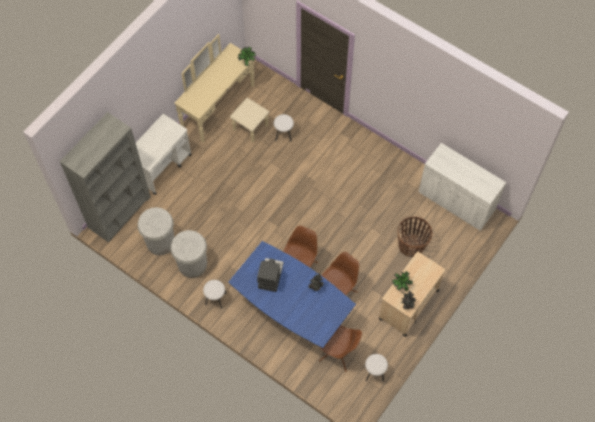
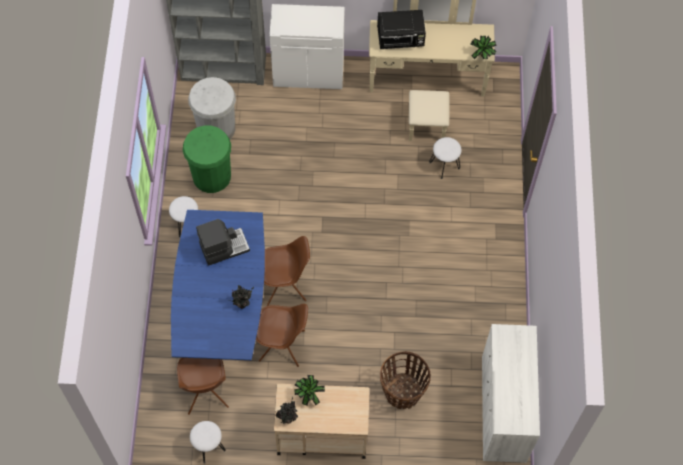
camera: 55 degrees right, 0 degrees up
(162, 166) = (309, 72): white cart -> white cabinet
(192, 265) = (211, 176): white trash can -> green trash can
(201, 95) = (401, 39): none -> black microwave

